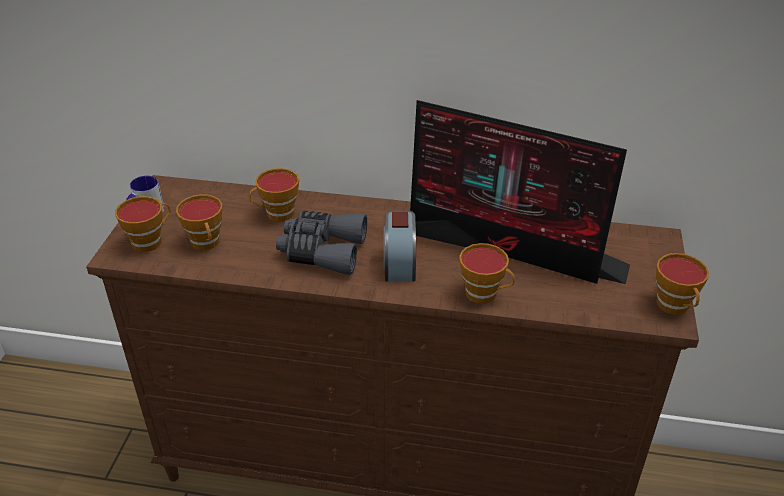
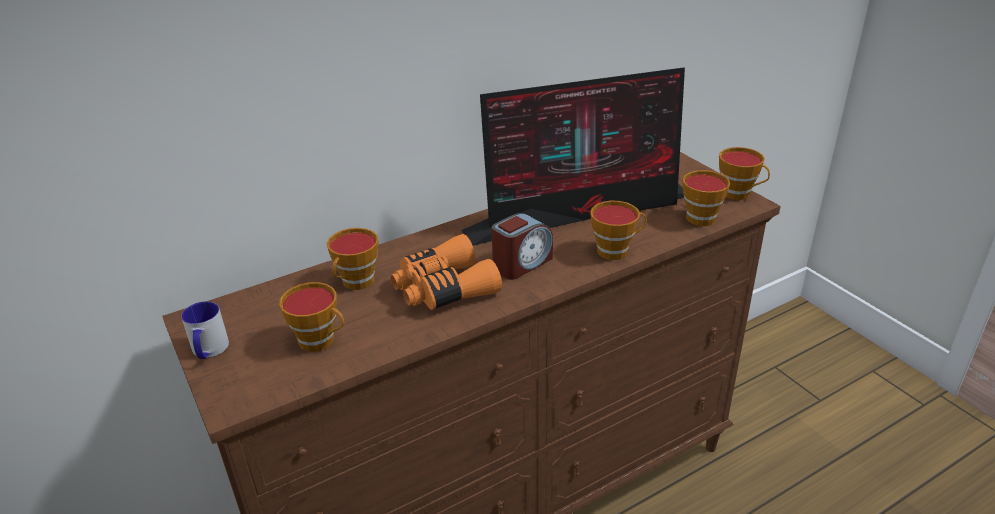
camera: 40 degrees left, 5 degrees down
(150, 241) = (253, 371): cup -> cup (700, 216)
(322, 251) = (443, 289): grey binoculars -> orange binoculars
(399, 263) = (521, 264): alarm clock -> alarm clock turned 90 degrees counterclockwise

